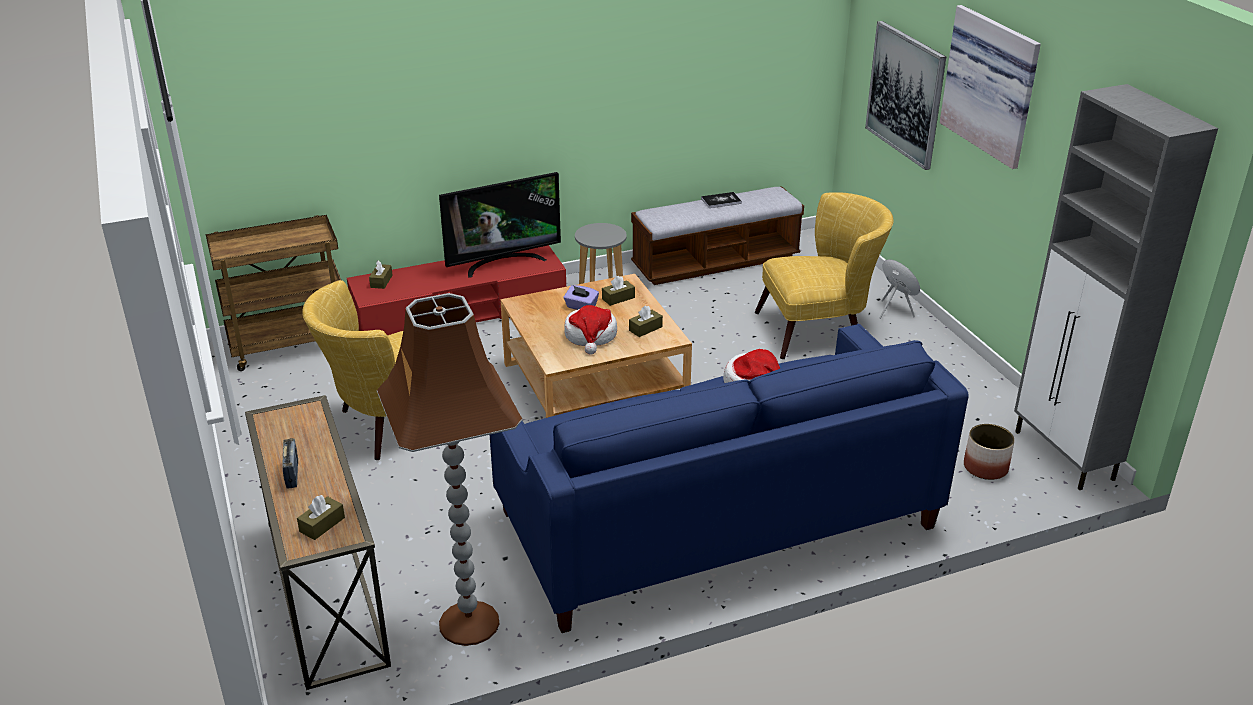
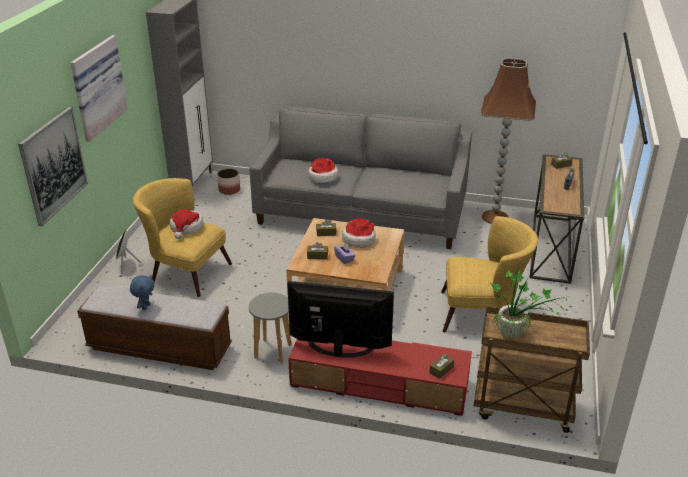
camera: 145 degrees left, 0 degrees up
(293, 239) = (516, 333): none -> potted plant
(716, 519) = (361, 213): blue sofa -> grey sofa
(721, 201) = (145, 307): book -> blue plush toy
(819, 268) = (186, 228): none -> hat

